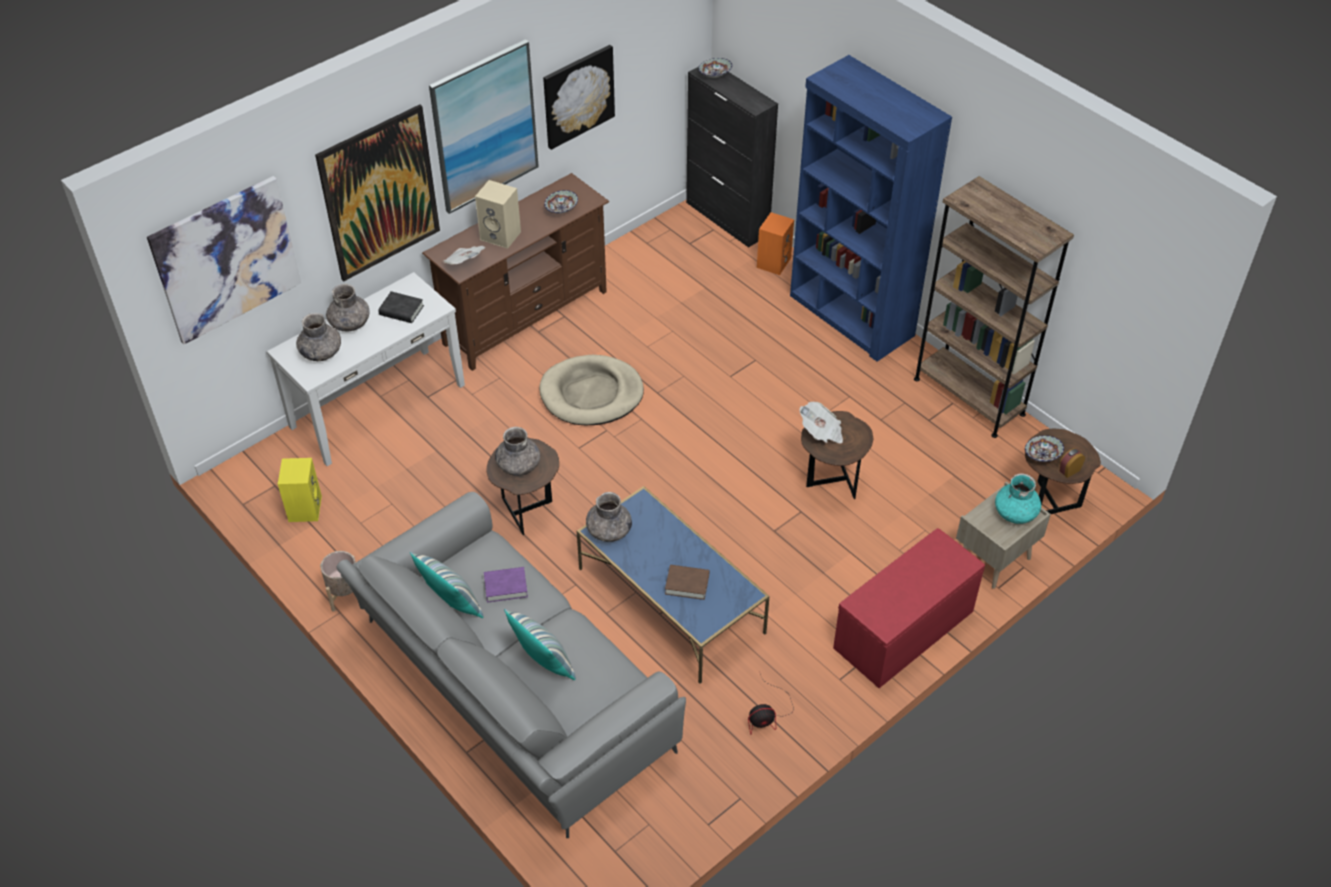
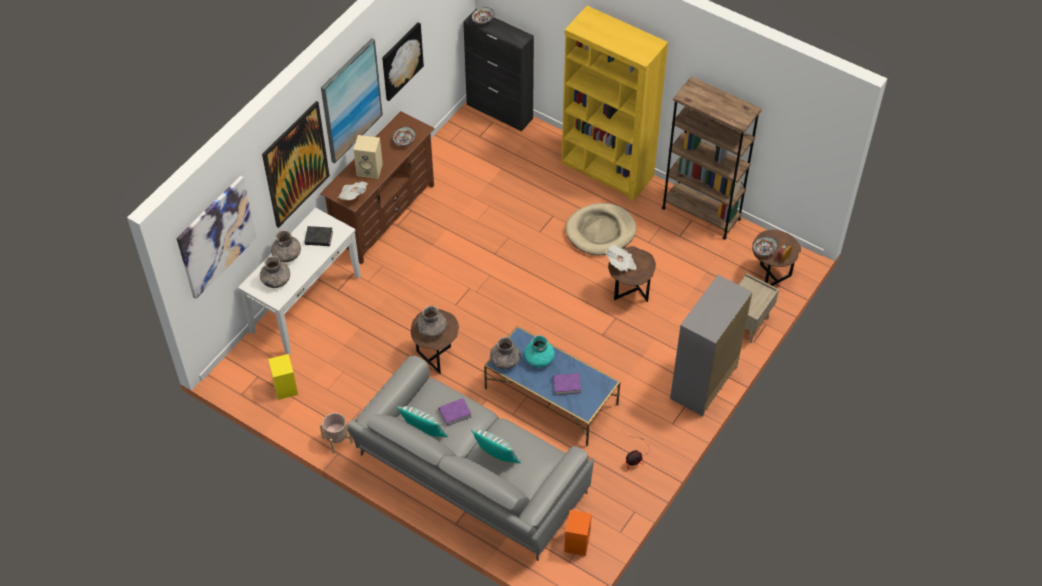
camera: 15 degrees left, 5 degrees up
(591, 394) = (450, 264): beige dog bed -> beige dog bed (600, 231)
(687, 584) = (566, 385): brown book -> purple book
(773, 262) = (542, 139): orange speaker -> orange speaker (576, 542)
(851, 316) = (607, 170): blue bookcase -> yellow bookcase
(903, 631) = (703, 383): red bench -> grey dresser
(1015, 512) = (757, 292): turquoise vase -> turquoise vase (539, 359)

